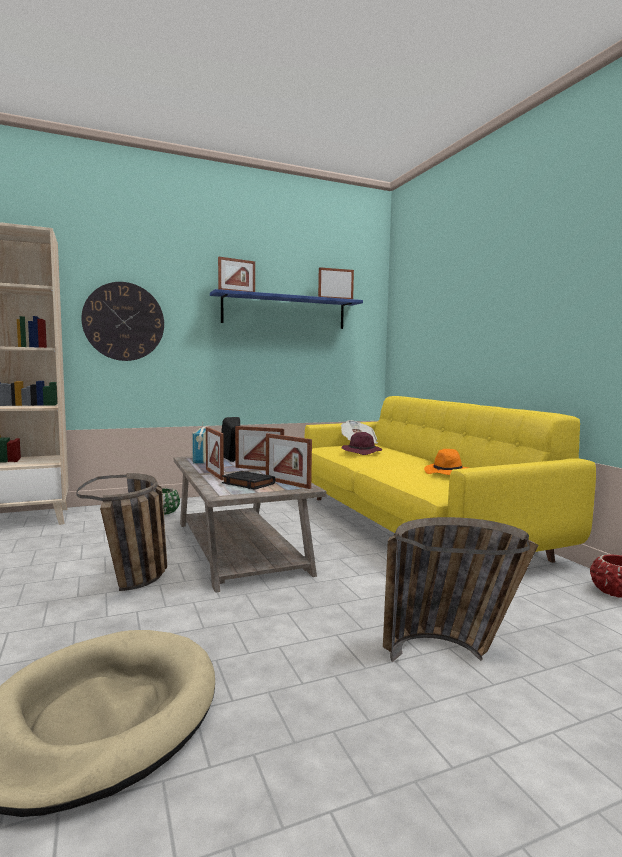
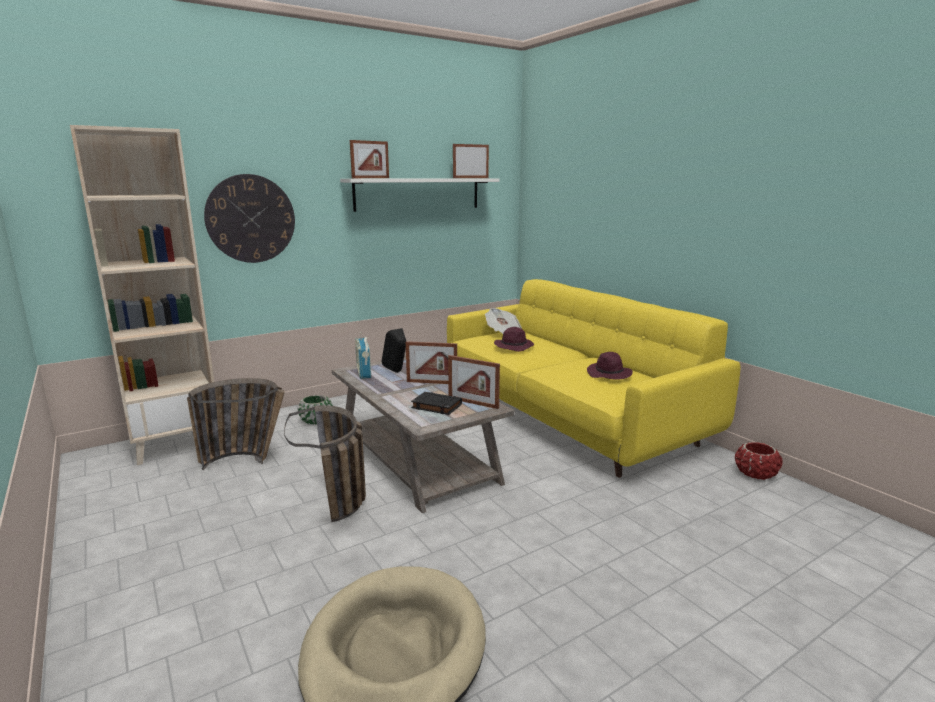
camera: 10 degrees left, 10 degrees up
(214, 474) = (394, 395): picture frame -> none
(284, 312) = (418, 194): blue shelf -> white shelf
(448, 473) = (609, 374): orange hat -> purple hat
(452, 652) = (646, 550): basket -> basket (247, 461)

